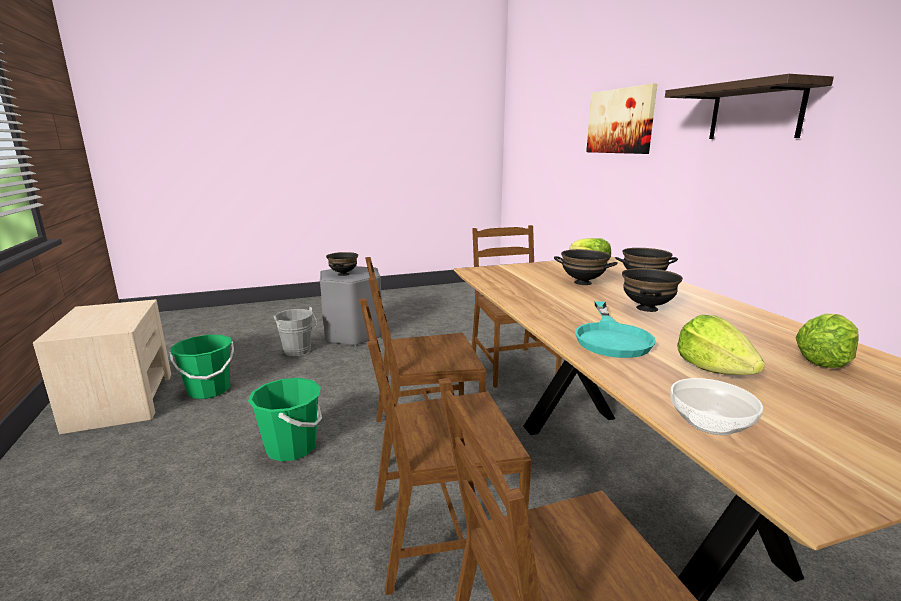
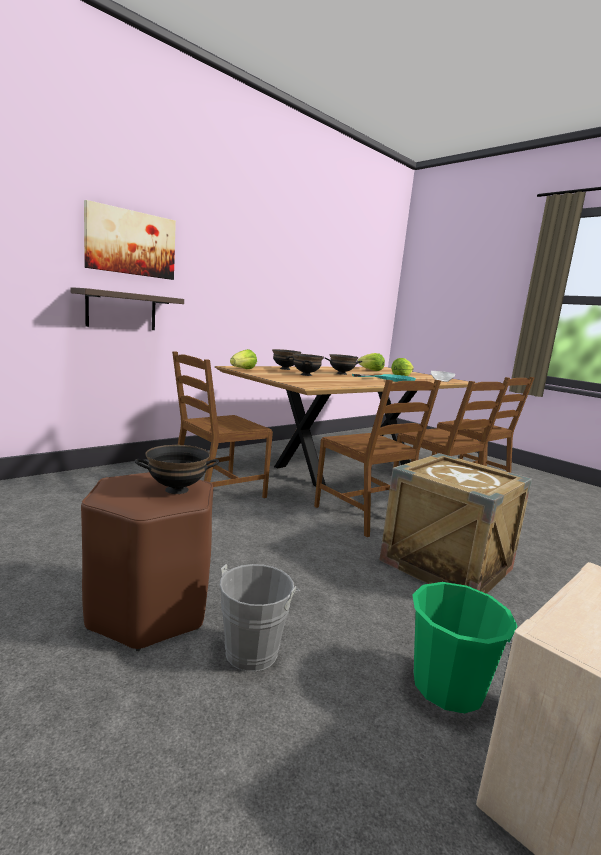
camera: 115 degrees left, 5 degrees down
(292, 447) = (446, 564): green bucket -> crate
(353, 334) = (150, 610): grey stool -> brown stool
(755, 112) = (248, 264): shelf -> shelf (121, 310)

